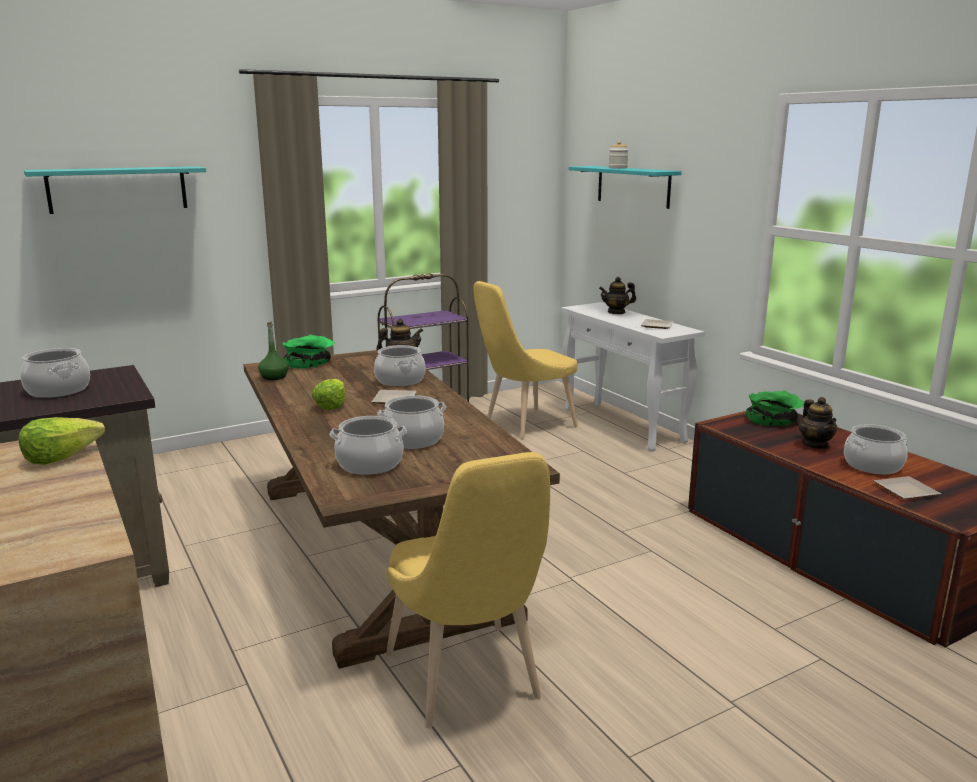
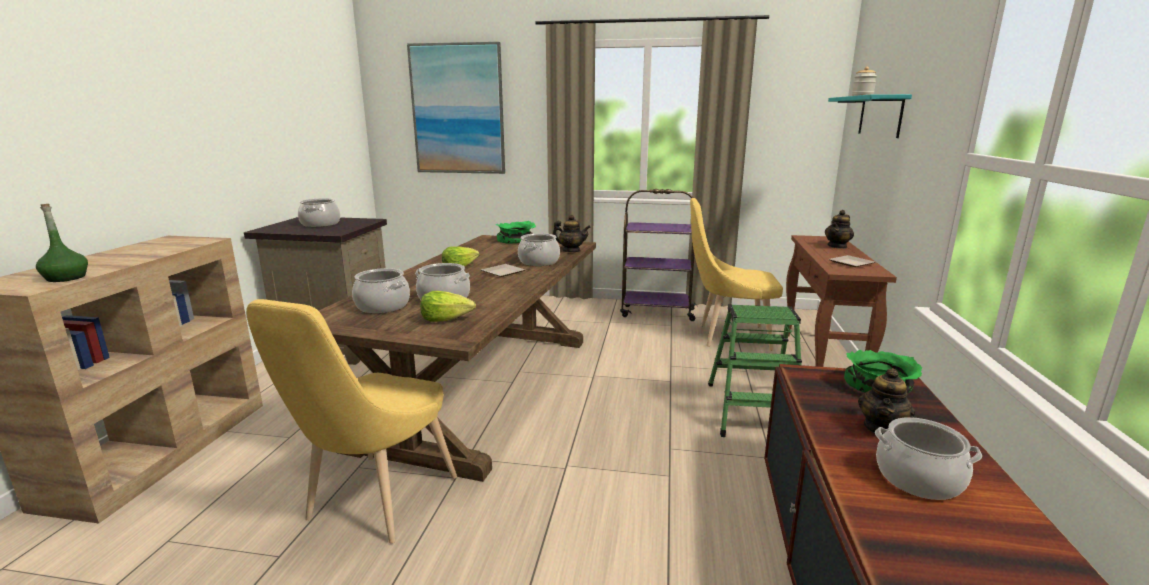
camera: 40 degrees right, 0 degrees up
(61, 457) = (175, 247): lettuce -> lettuce (446, 319)
(118, 189) = (458, 109): turquoise shelf -> picture
(274, 377) = (476, 244): green bottle -> green bottle (66, 278)
(616, 312) = (837, 246): teapot -> teapot turned 75 degrees counterclockwise
(623, 426) = (821, 362): white console table -> brown console table
(631, 480) = (752, 409): none -> green step ladder
(905, 491) = (904, 527): plate -> none

